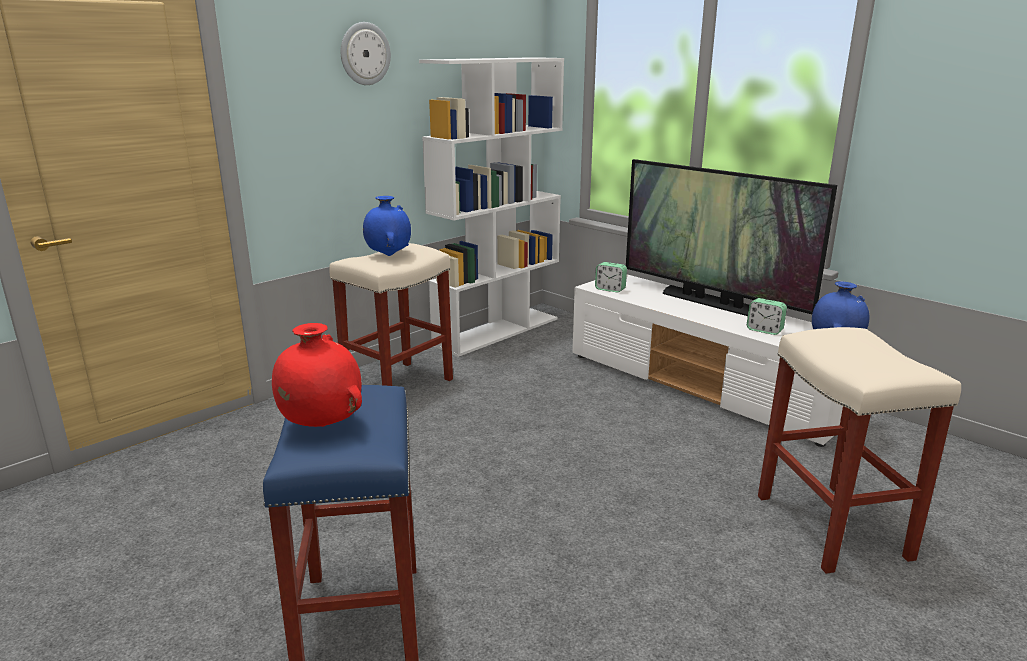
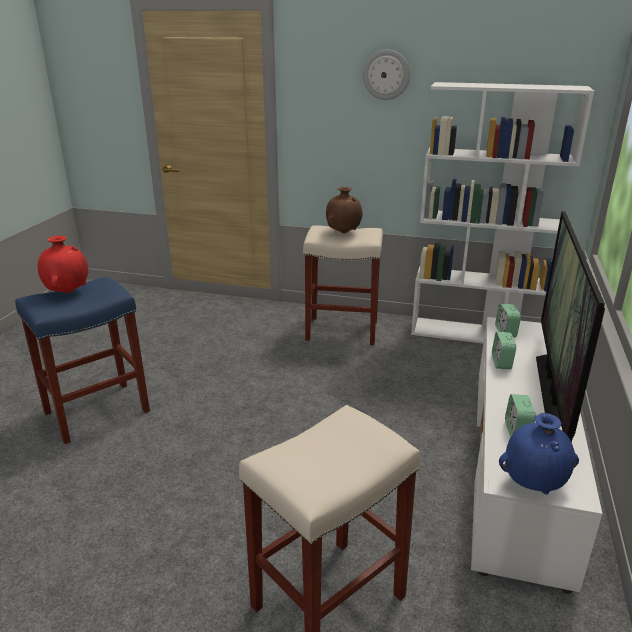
camera: 60 degrees right, 5 degrees up
(388, 255) = (343, 232): blue vase -> brown vase
(659, 305) = (501, 363): none -> alarm clock

